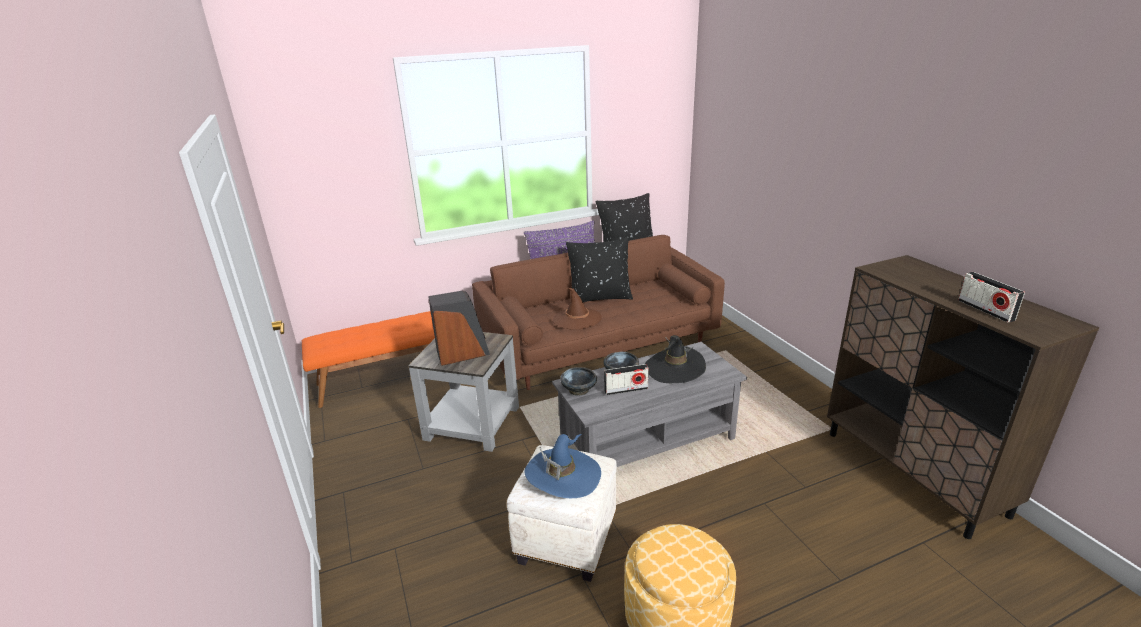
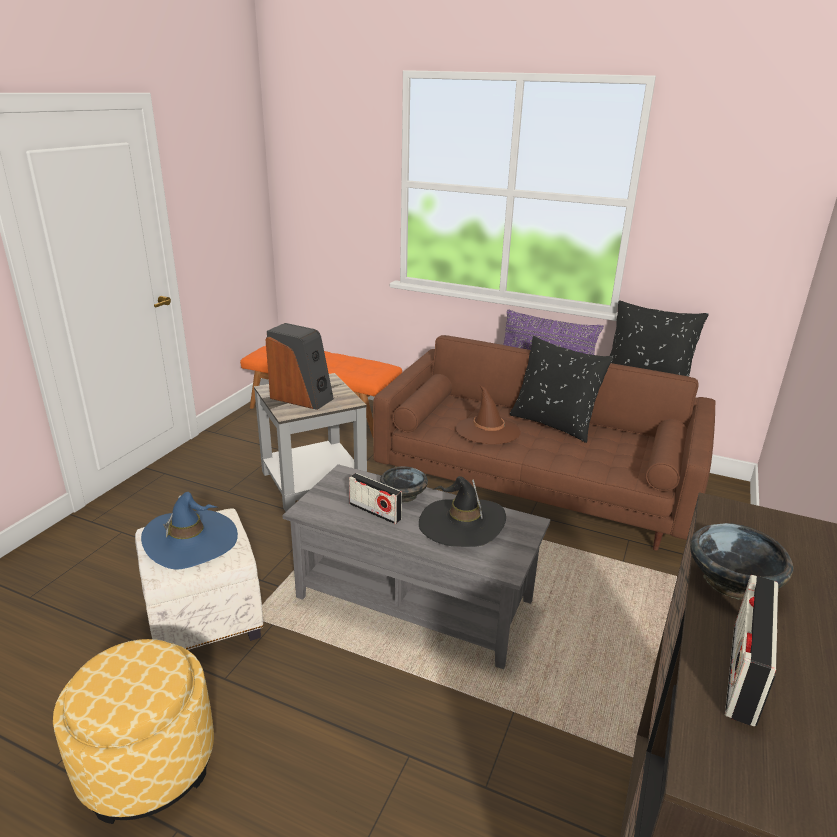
camera: 45 degrees right, 0 degrees up
(579, 390) = (339, 485): black bowl -> black bowl (732, 582)

